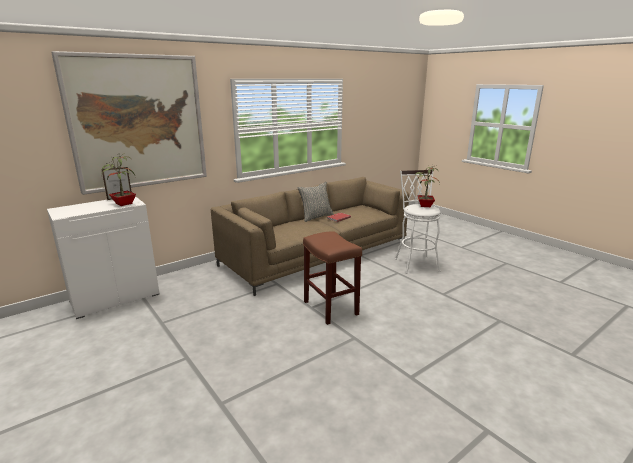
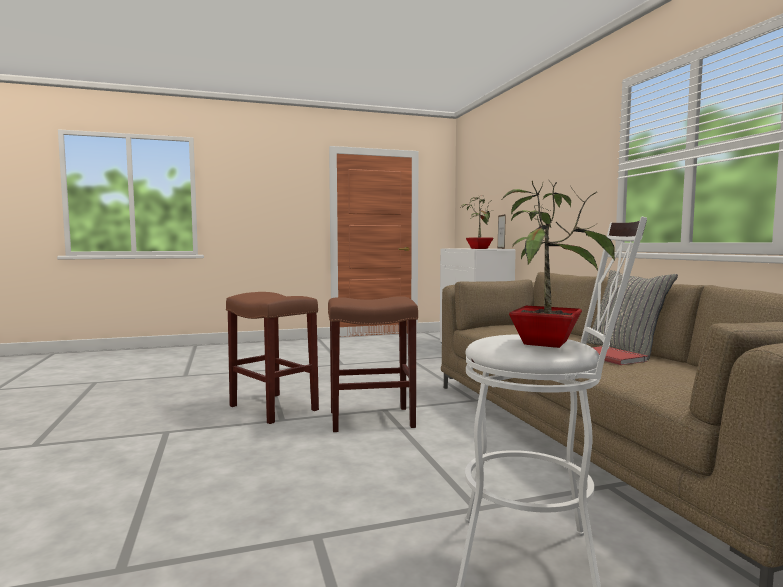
camera: 110 degrees right, 15 degrees down
(138, 122) = (532, 166): picture -> none
(336, 349) = (274, 408): none -> brown stool

